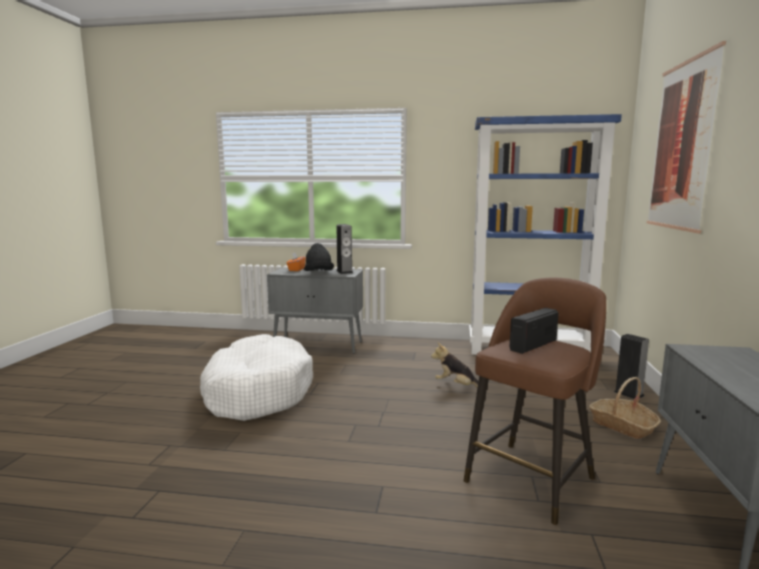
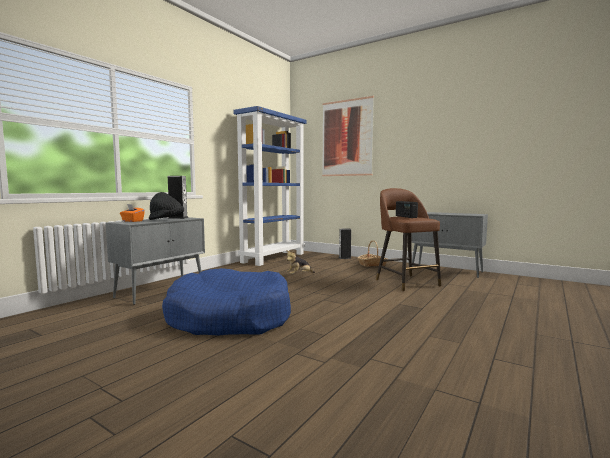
camera: 65 degrees left, 5 degrees down
(257, 392) = (229, 318): white dog bed -> blue dog bed

